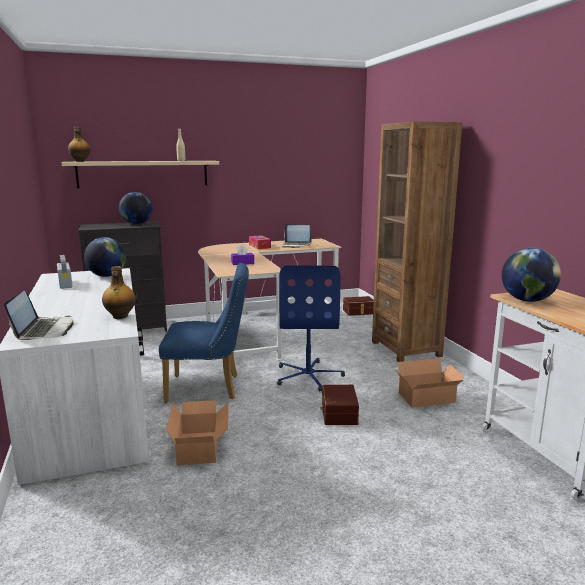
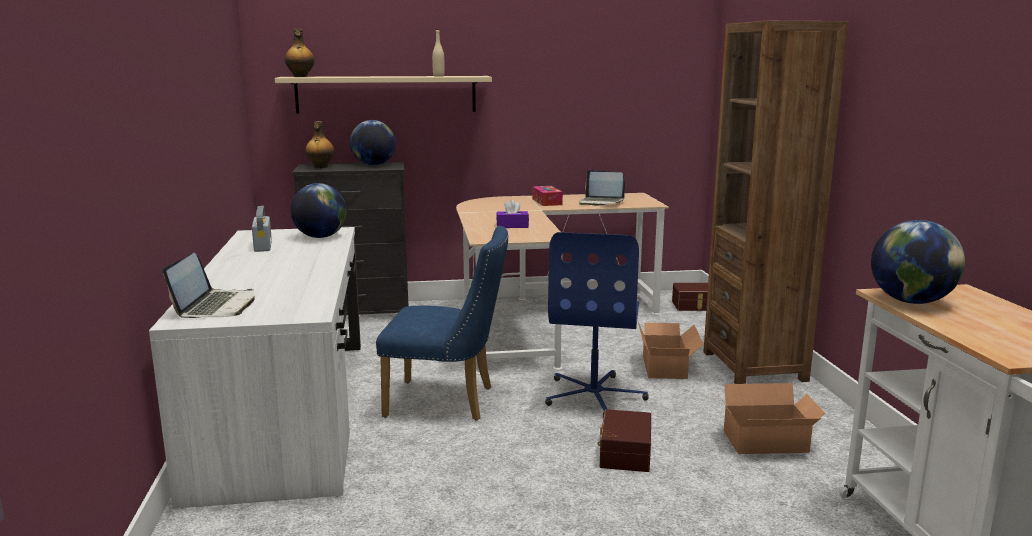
camera: 10 degrees right, 0 degrees up
(120, 317) = (317, 294): bottle -> bottle (320, 167)
(200, 447) = (417, 482): cardboard box -> cardboard box (667, 366)

